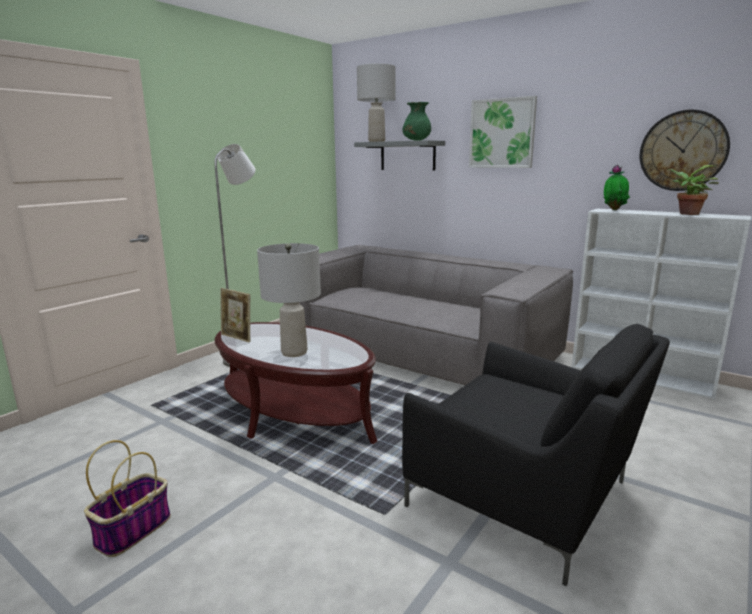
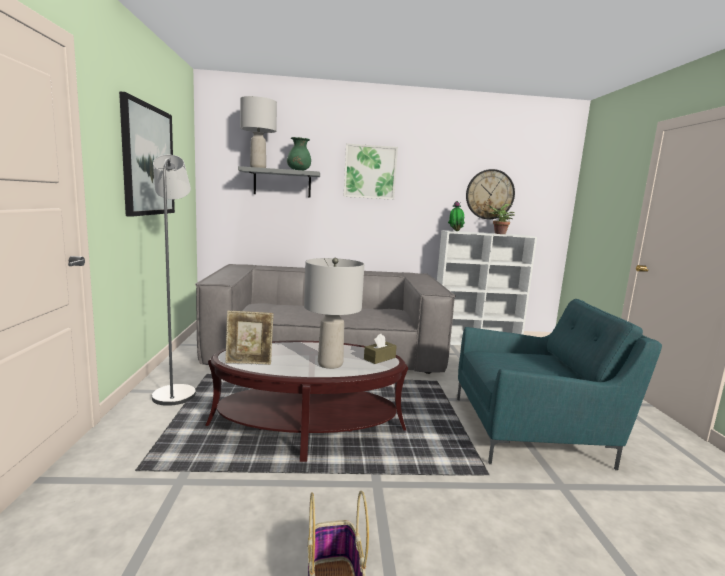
camera: 40 degrees left, 5 degrees down
(247, 148) = (148, 160): none -> picture
(348, 357) = (379, 358): none -> brown tissue box
(526, 498) = (533, 430): black armchair -> turquoise armchair

